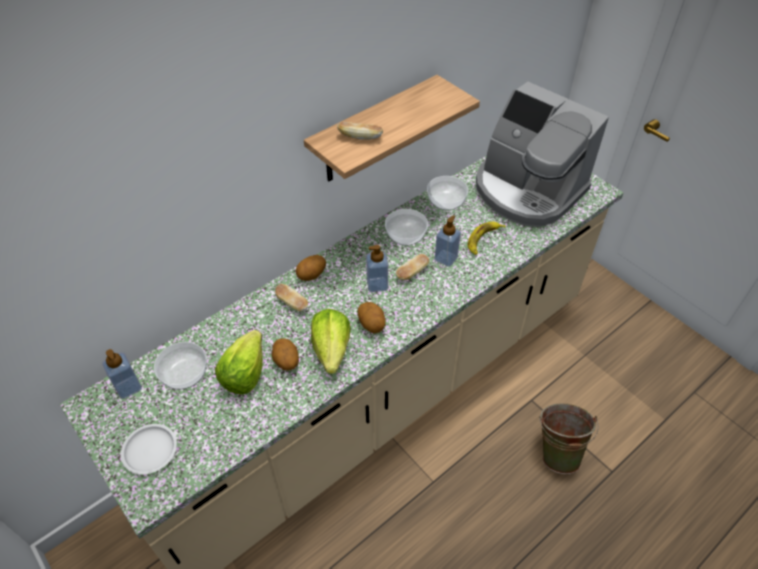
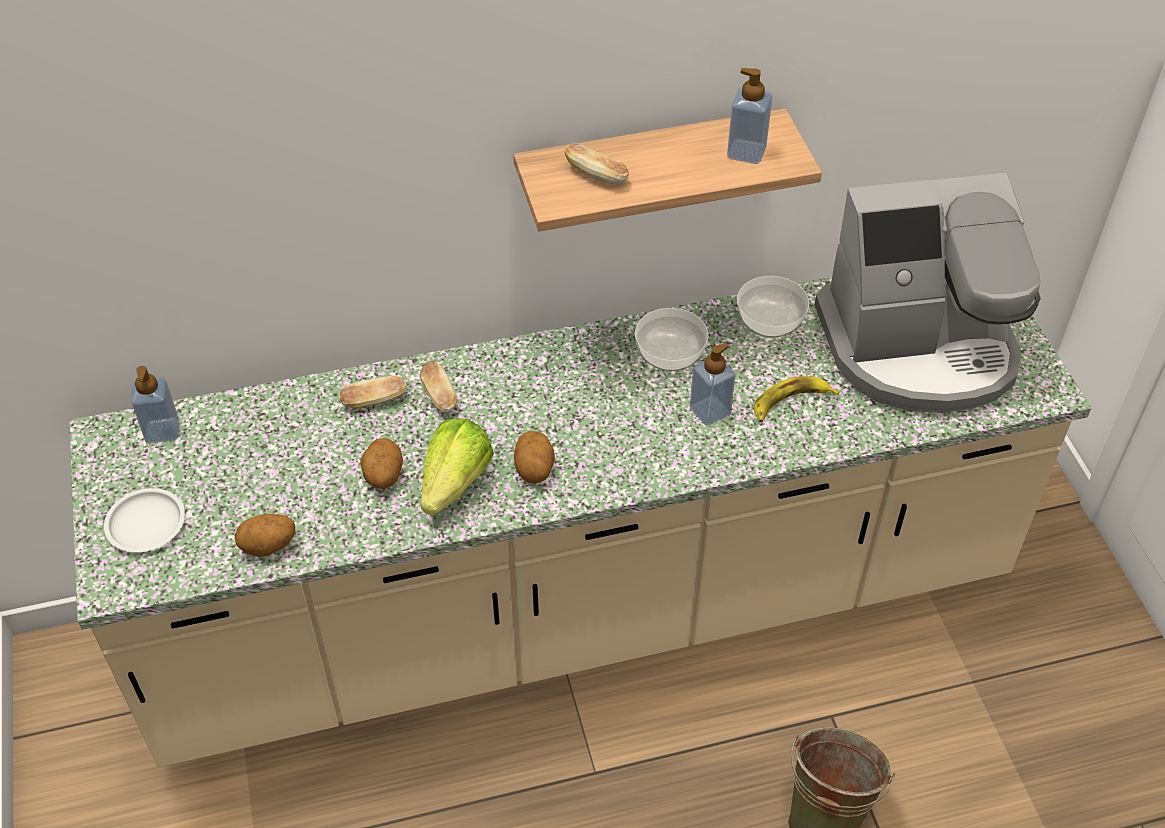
camera: 25 degrees right, 0 degrees up
(185, 374) = (242, 441): bowl -> none
(245, 373) = (319, 471): lettuce -> none
(312, 275) = (491, 365): potato -> potato (268, 547)
(377, 285) = (579, 413): soap dispenser -> soap dispenser (746, 152)
(412, 273) = (643, 414): bread -> bread (374, 401)
(527, 190) = (919, 348): coffee machine -> coffee machine turned 75 degrees counterclockwise

